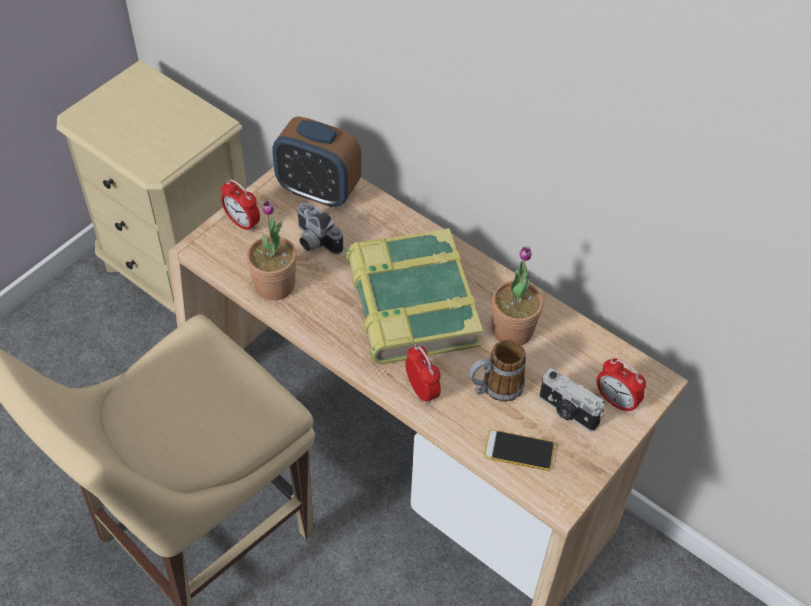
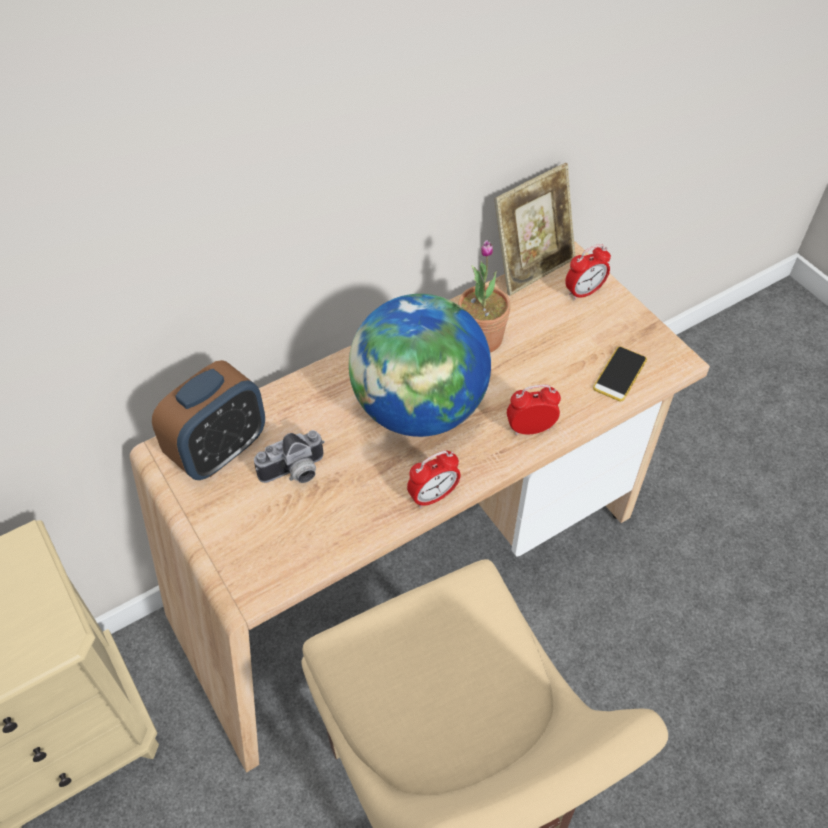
camera: 70 degrees left, 0 degrees up
(242, 223) = (231, 539): alarm clock -> alarm clock (433, 496)
(275, 285) = (342, 526): potted plant -> none
(410, 304) = (419, 409): book -> globe
(495, 388) = (545, 371): mug -> none
(567, 411) = (586, 328): camera -> none
(627, 350) = (532, 267): none -> picture frame

